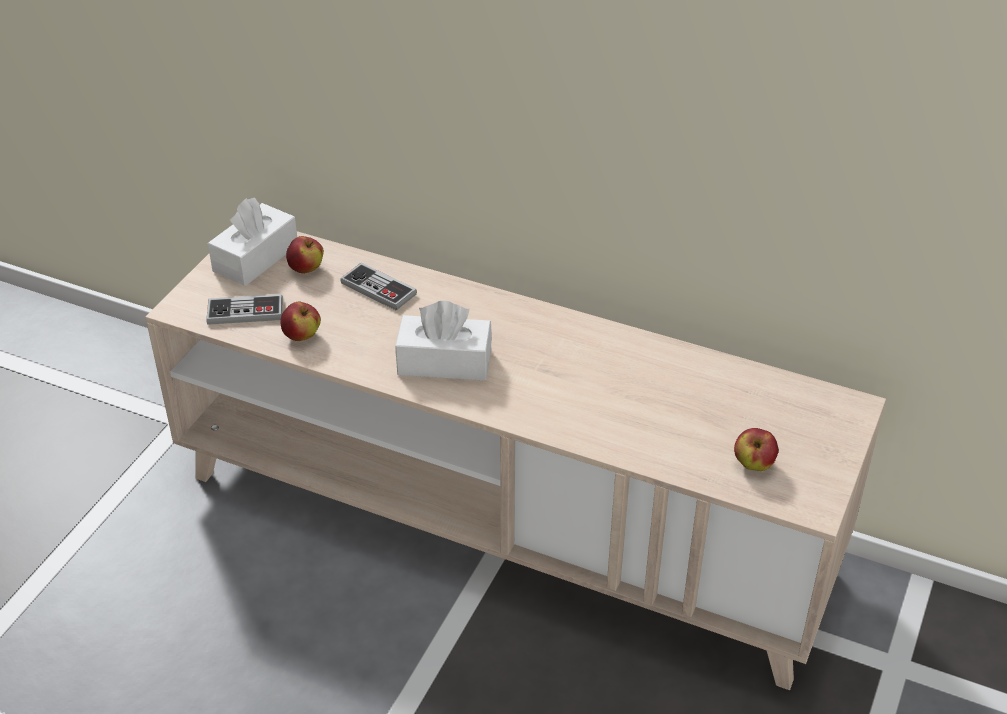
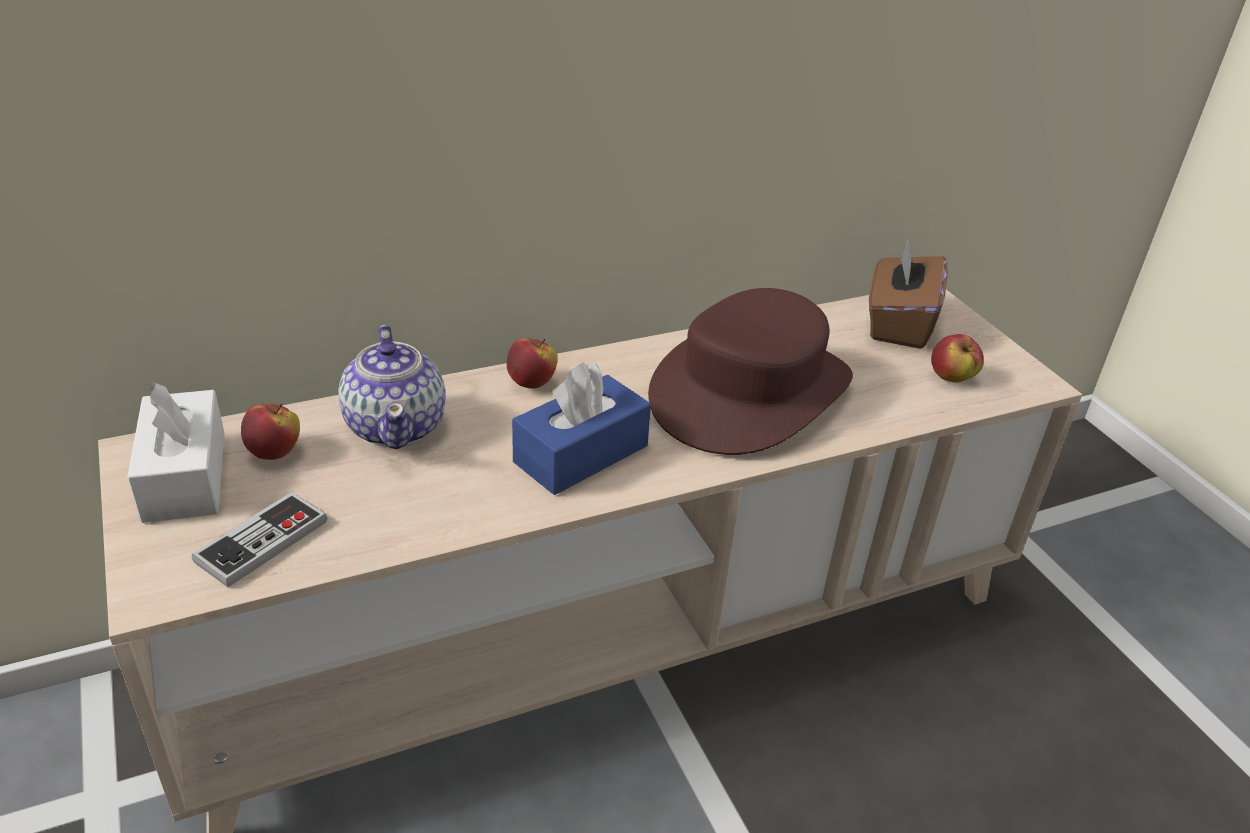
camera: 50 degrees left, 5 degrees down
(302, 336) = (381, 524): apple -> apple (532, 383)
(378, 289) = (397, 426): game controller -> teapot
(444, 362) = (581, 454): white tissue box -> blue tissue box
(600, 387) = (749, 391): none -> brown hat
(787, 408) = (898, 324): none -> brown tissue box

